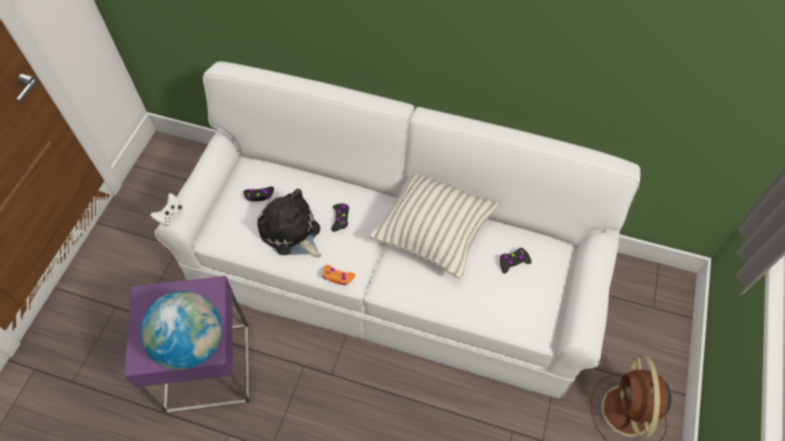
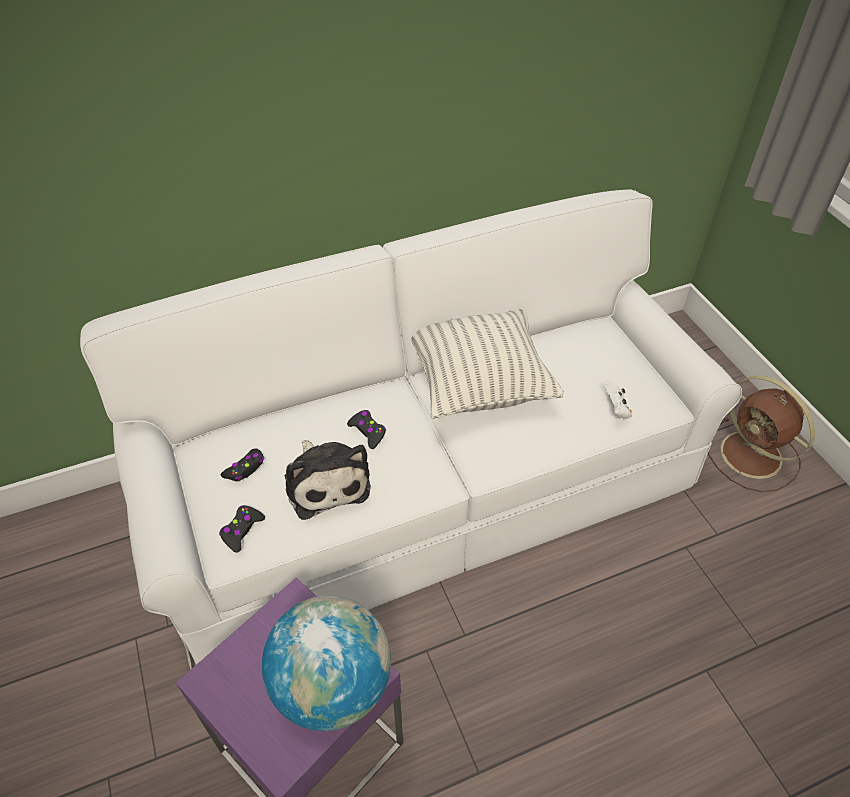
camera: 40 degrees left, 10 degrees down
(170, 215) = (154, 557): white game controller -> white game controller (615, 409)
(291, 233) = (326, 481): plush toy -> plush toy turned 120 degrees counterclockwise
(338, 277) = (425, 491): orange game controller -> none
(513, 262) = (580, 360): black game controller -> black game controller (242, 530)

